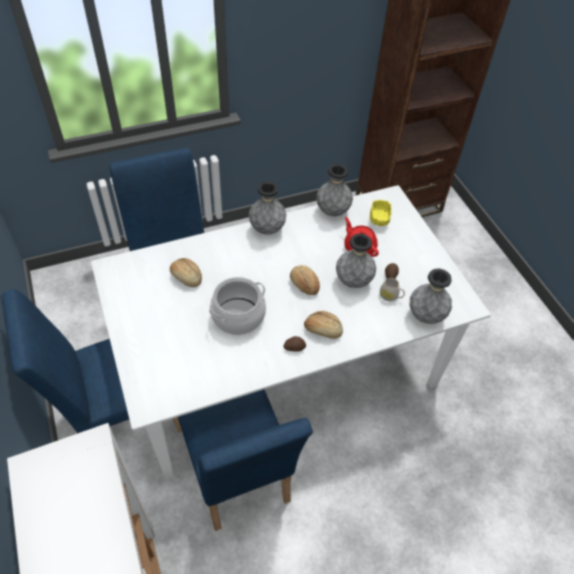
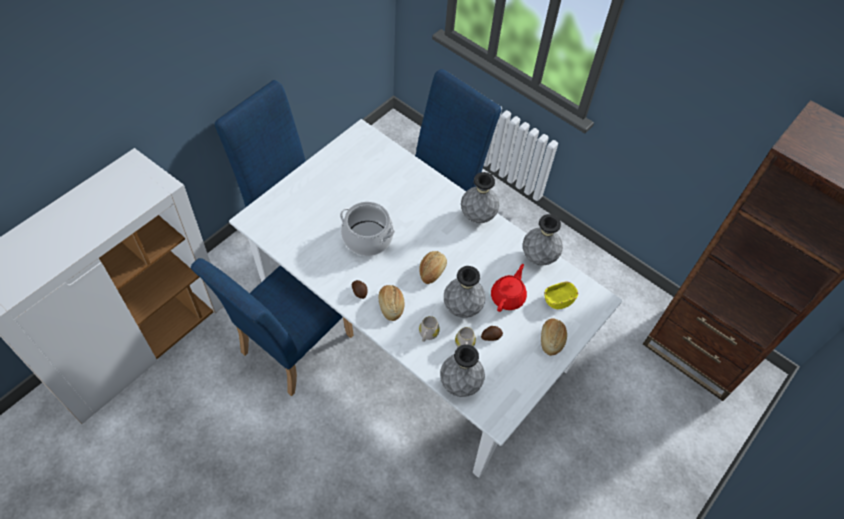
camera: 60 degrees right, 5 degrees up
(186, 277) = (384, 185): bread -> bread (552, 339)
(367, 317) = (427, 334): none -> white mug

